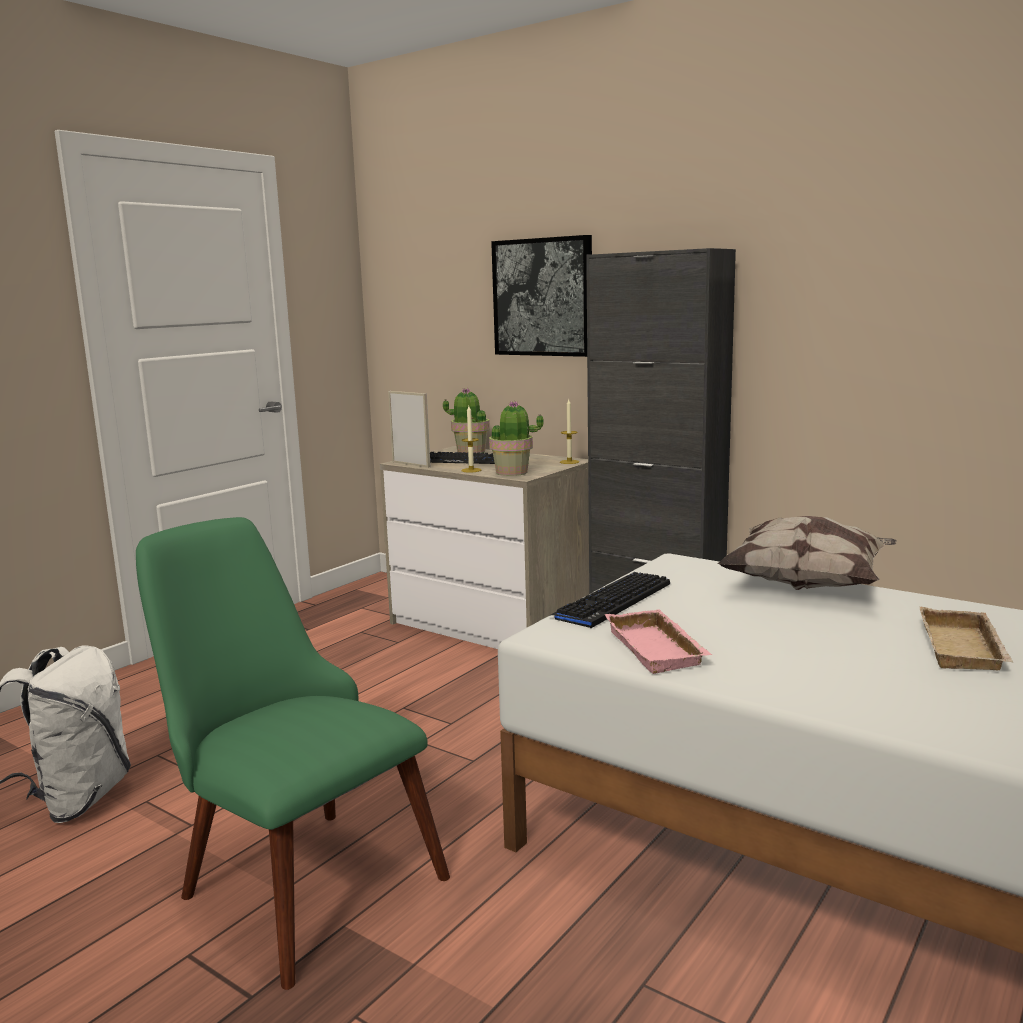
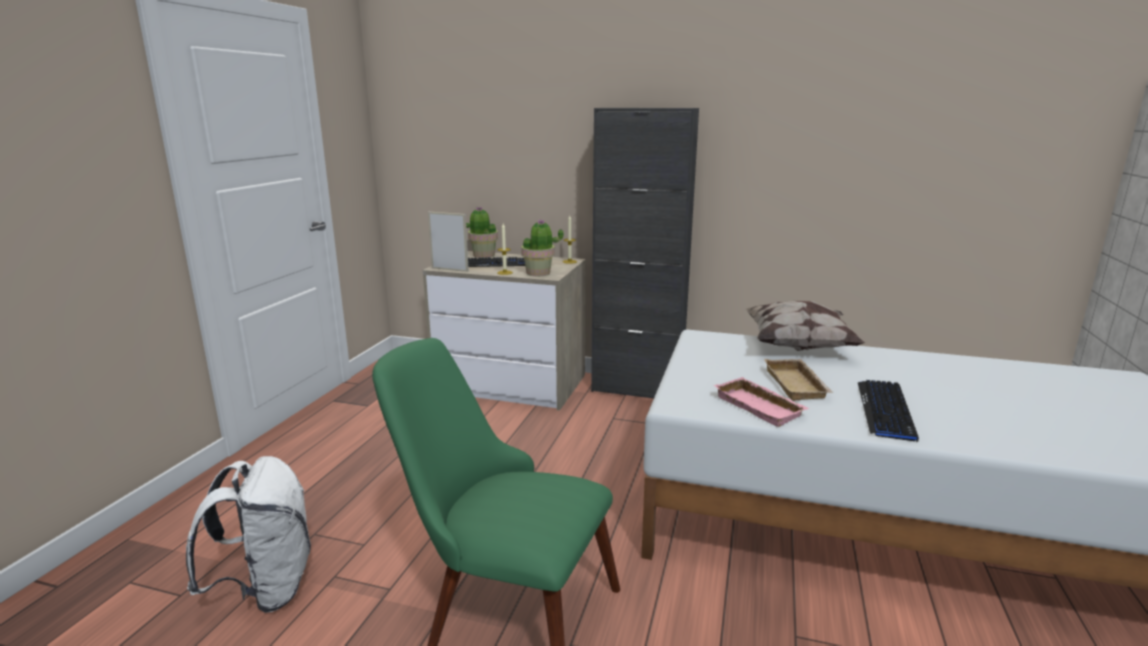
camera: 20 degrees left, 5 degrees up
(543, 297) = (540, 136): picture -> none
(612, 601) = (691, 372): keyboard -> keyboard (886, 410)
(965, 649) = (931, 384): beige tray -> beige tray (798, 385)

